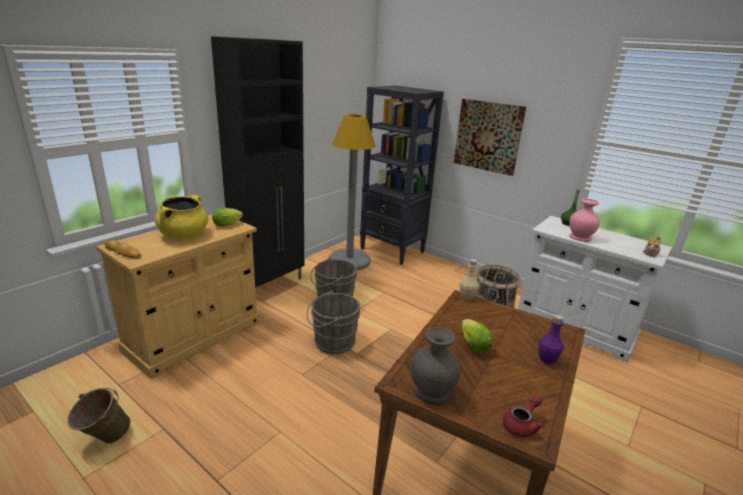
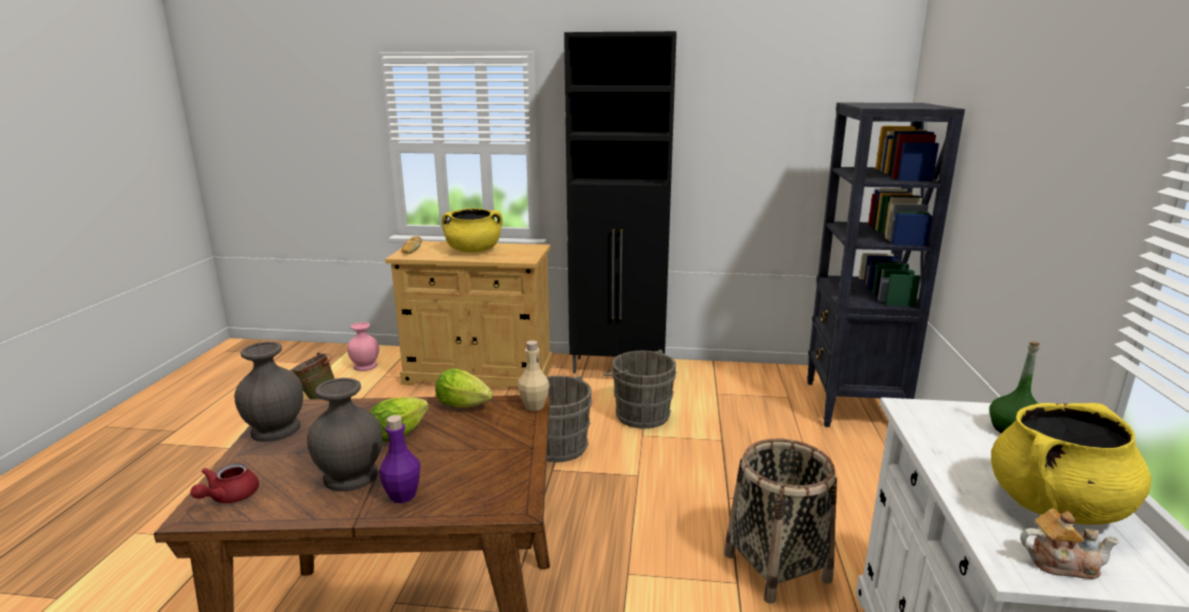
camera: 60 degrees right, 5 degrees down
(228, 224) = (524, 254): lettuce -> lettuce (466, 406)
(349, 261) = (759, 387): grey floor lamp -> none
(488, 136) = (1003, 204): picture -> none
(516, 372) = (350, 475): none -> grey vase
(522, 425) = (228, 497): red teapot -> red teapot turned 90 degrees clockwise
(579, 237) = (947, 450): pink vase -> pink vase (365, 366)
(619, 240) = (1056, 506): none -> yellow cooking pot

